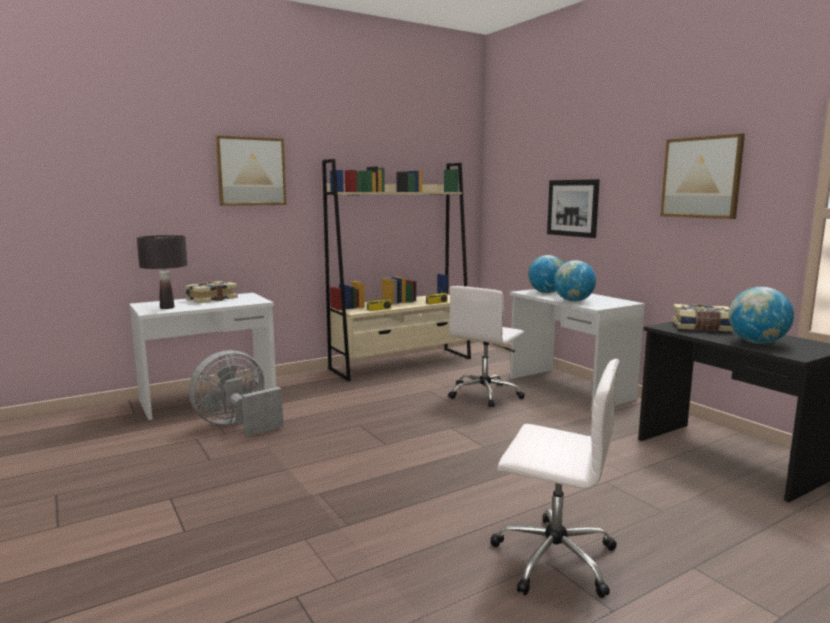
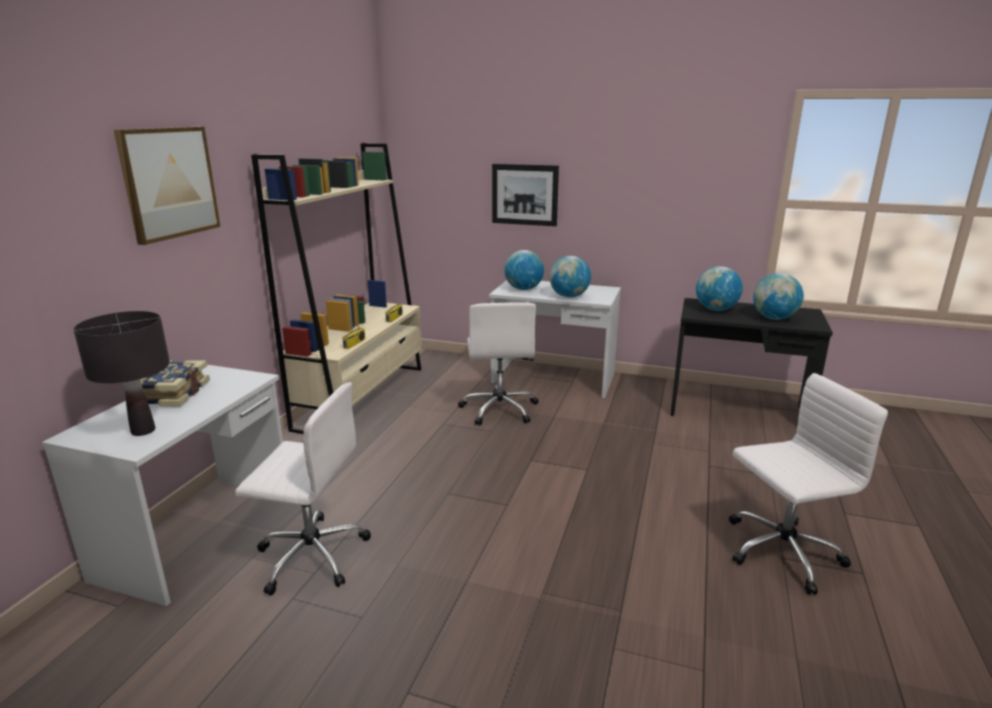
camera: 40 degrees left, 10 degrees up
(237, 425) = (311, 555): grey fan -> white office chair
(701, 177) = (675, 169): picture -> none
(702, 328) = (715, 310): book -> globe

